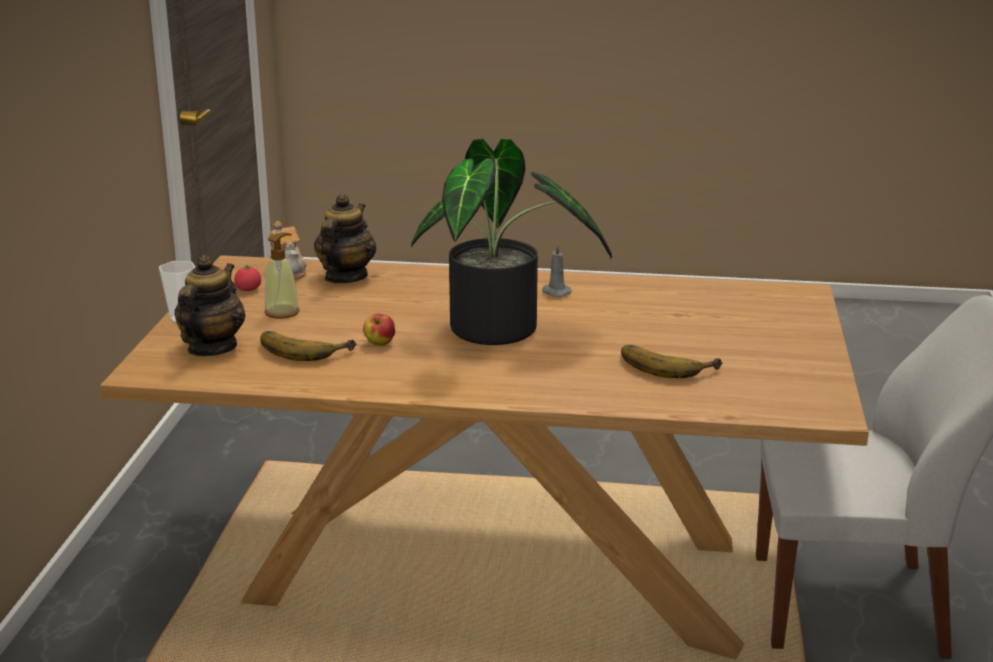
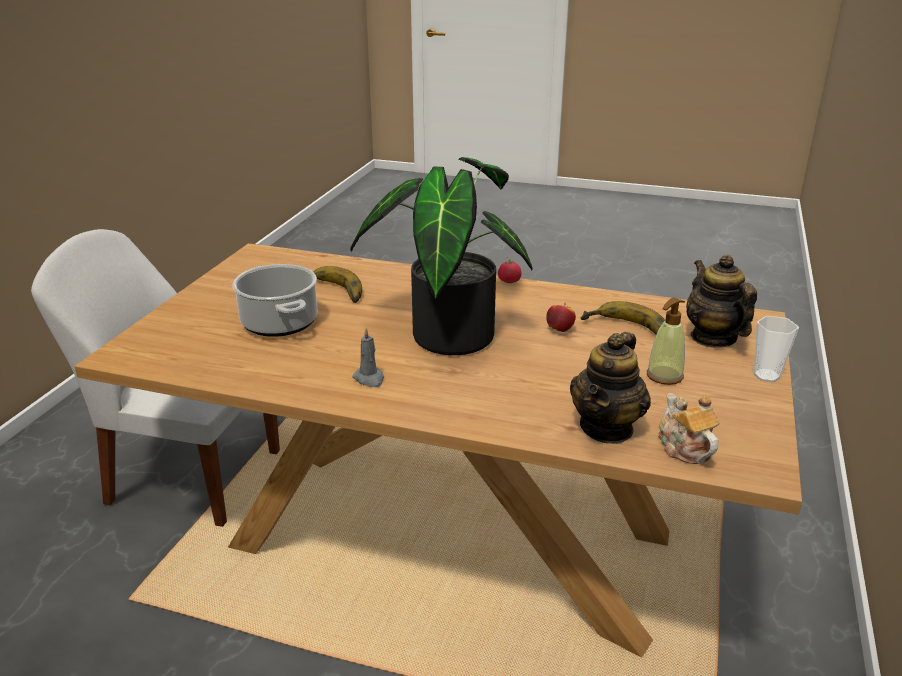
camera: 170 degrees left, 5 degrees up
(211, 348) = (713, 338): teapot -> teapot turned 135 degrees clockwise
(248, 289) = (719, 416): tomato -> tomato (509, 281)
(686, 328) = (280, 323): none -> cooking pot

